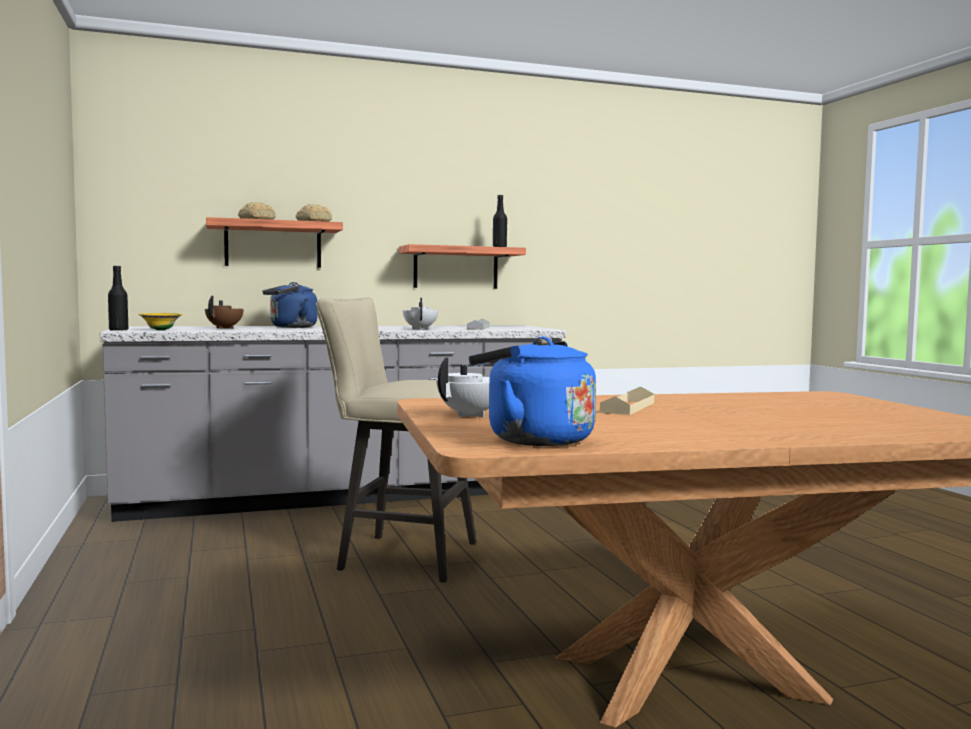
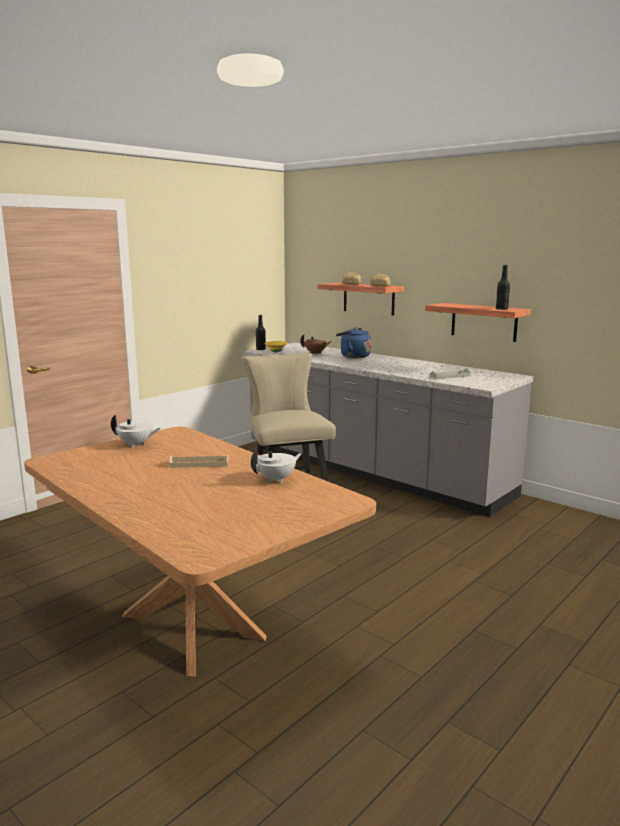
camera: 60 degrees right, 10 degrees up
(420, 329) = (402, 371): white teapot -> white teapot (276, 479)
(533, 439) = (71, 464): blue kettle -> none

